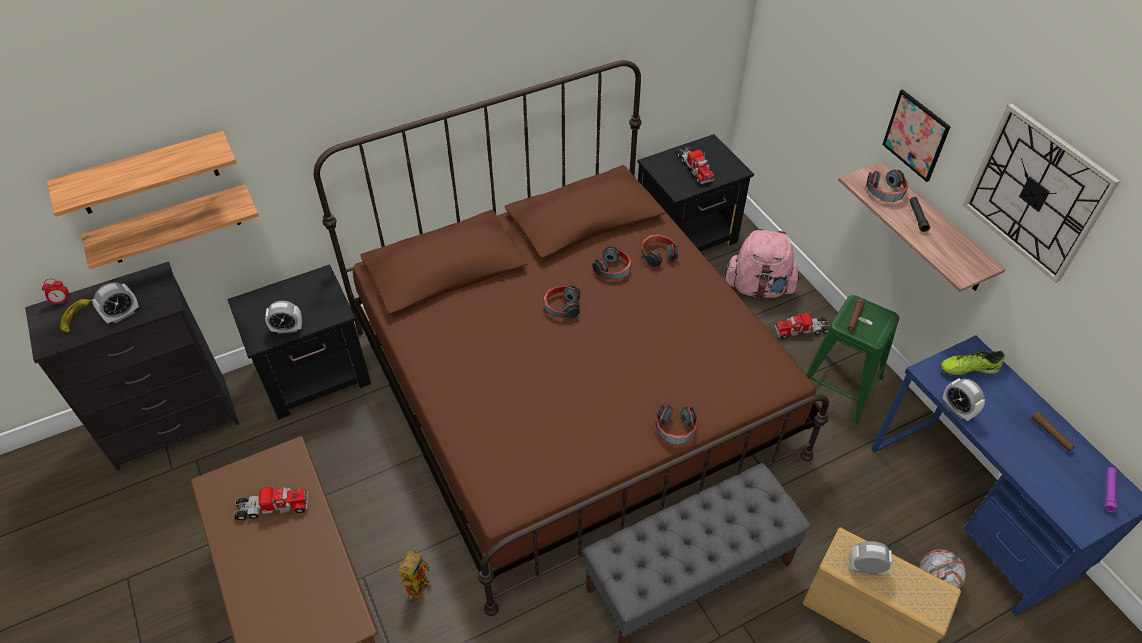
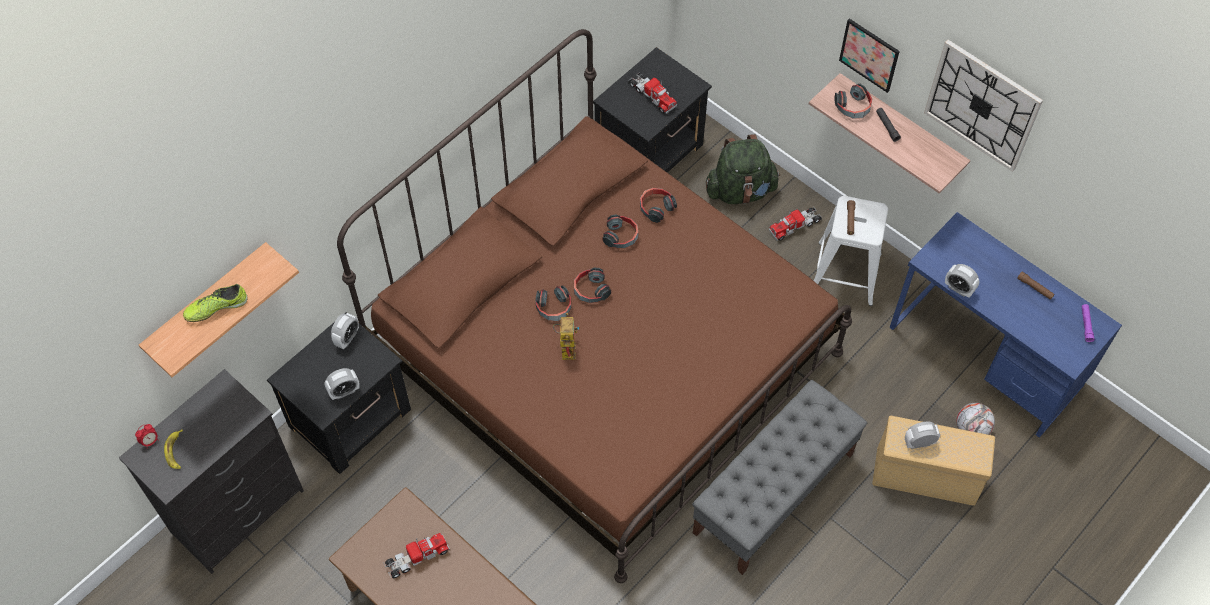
camera: 20 degrees left, 10 degrees up
(122, 315) = (218, 435): alarm clock -> alarm clock (347, 338)
(173, 225) = (225, 336): shelf -> none
(418, 582) = (547, 576): toy robot -> toy robot (566, 346)
(675, 429) = (736, 378): headphones -> headphones (554, 308)
(759, 287) = (740, 190): pink backpack -> green backpack
(839, 385) = (845, 273): green stool -> white stool
(968, 368) = (958, 247): shoe -> shoe (216, 308)

